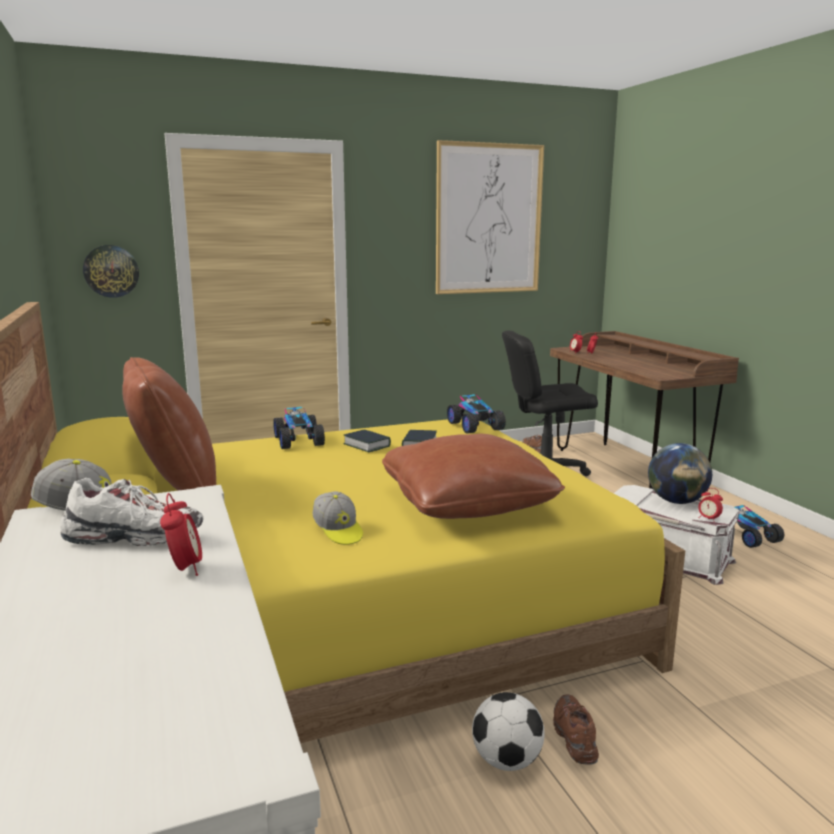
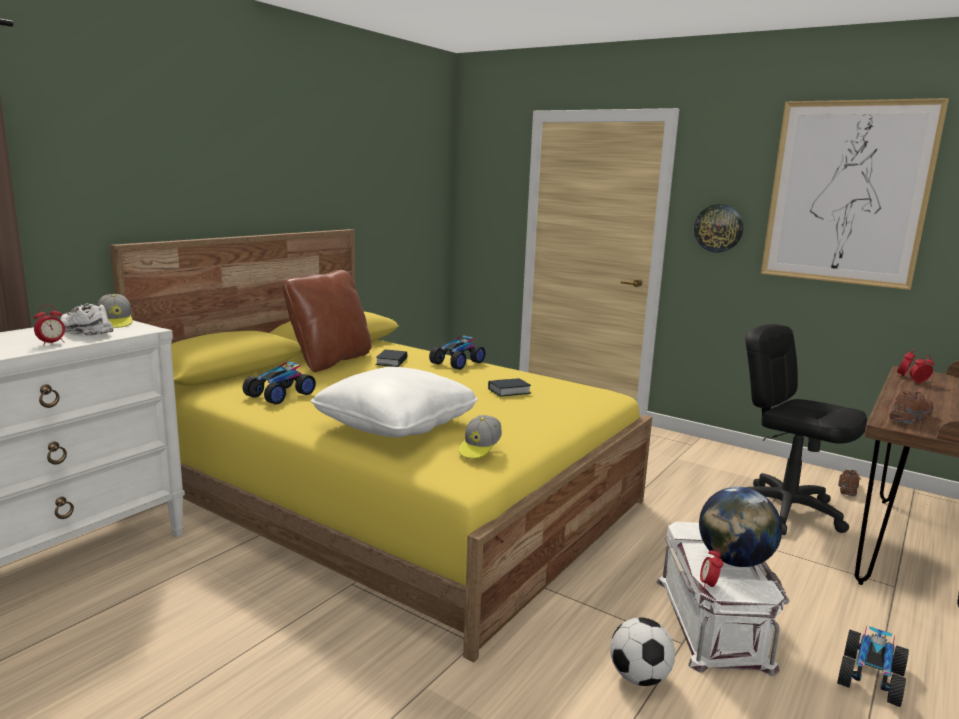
camera: 55 degrees right, 0 degrees up
(111, 271) = (486, 217): wall clock -> wall clock (718, 228)
(134, 539) = (85, 332): white shoe -> white shoe turned 150 degrees clockwise
(338, 531) = (306, 405): cap -> cap (479, 448)
(367, 445) = (480, 379): book -> book (392, 362)
(467, 502) = (396, 425): brown pillow -> white pillow
(474, 426) = (588, 397): toy car -> toy car (279, 395)
(507, 760) = (283, 606): football -> football (639, 677)
(574, 737) = (331, 629): brown shoe -> brown shoe (909, 418)

